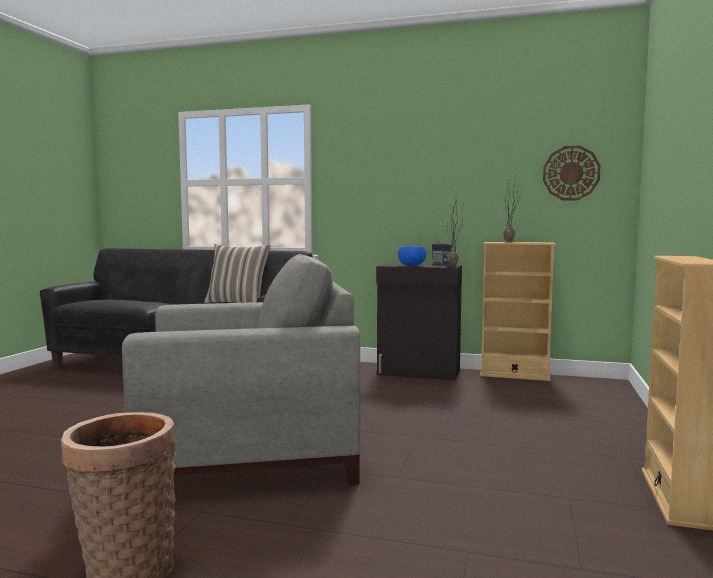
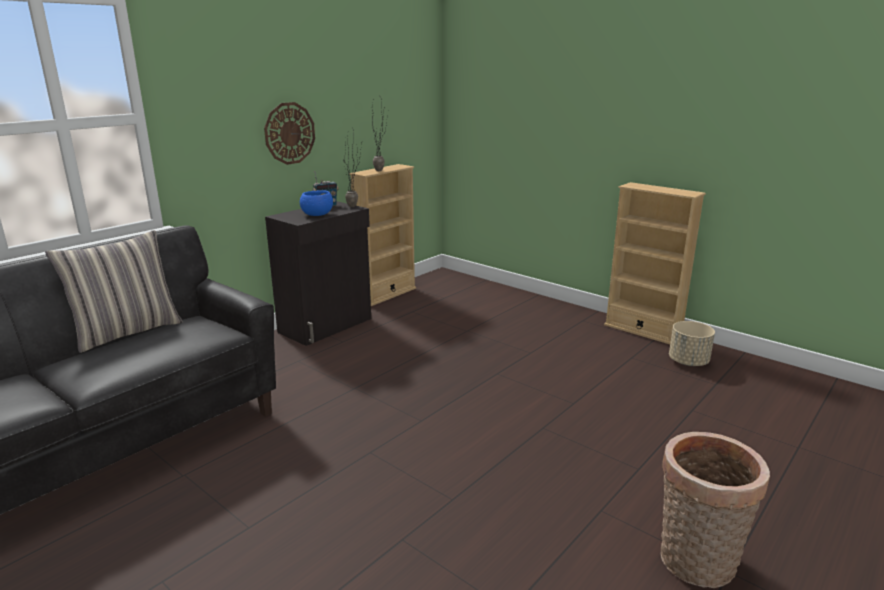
camera: 65 degrees left, 15 degrees up
(245, 451) = (472, 464): grey armchair -> none
(571, 173) = (403, 96): wall clock -> wall clock (289, 133)
(626, 541) = (688, 362): none -> beige planter

